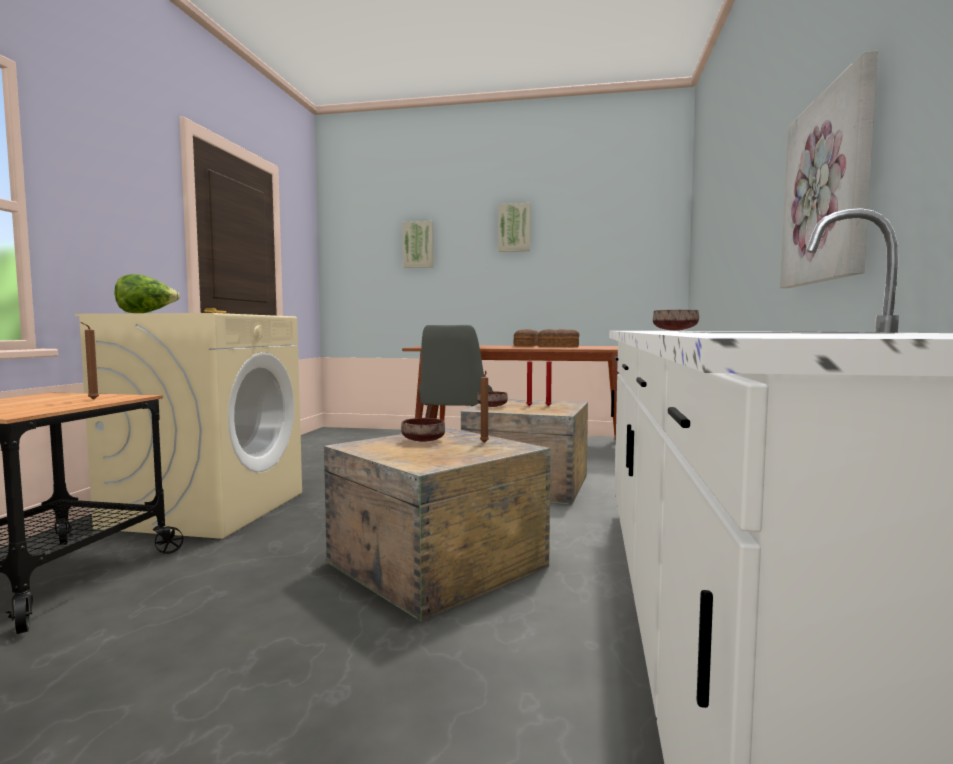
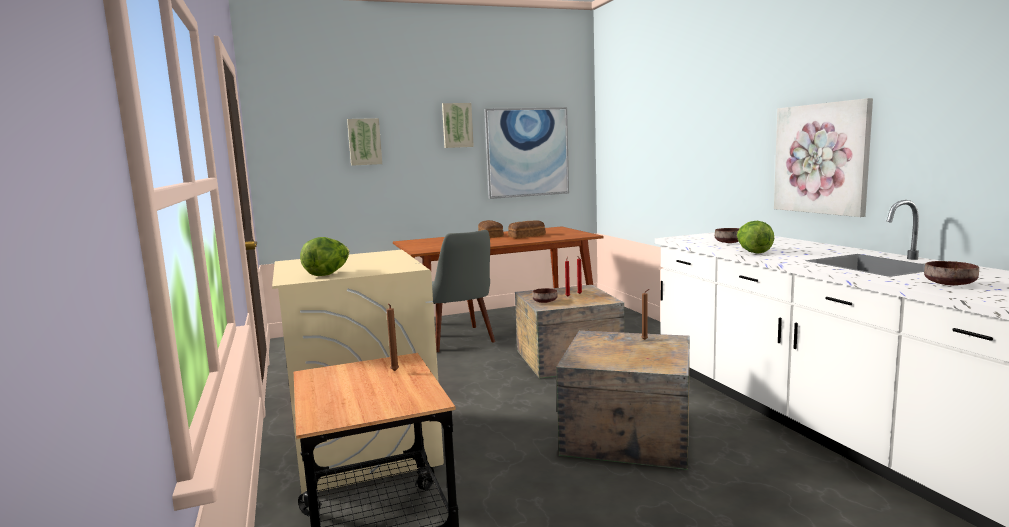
camera: 30 degrees left, 5 degrees up
(424, 441) = (606, 347): brown bowl -> brown bowl (950, 284)
(595, 258) = (527, 152): none -> picture
(653, 331) = (753, 252): none -> lettuce

